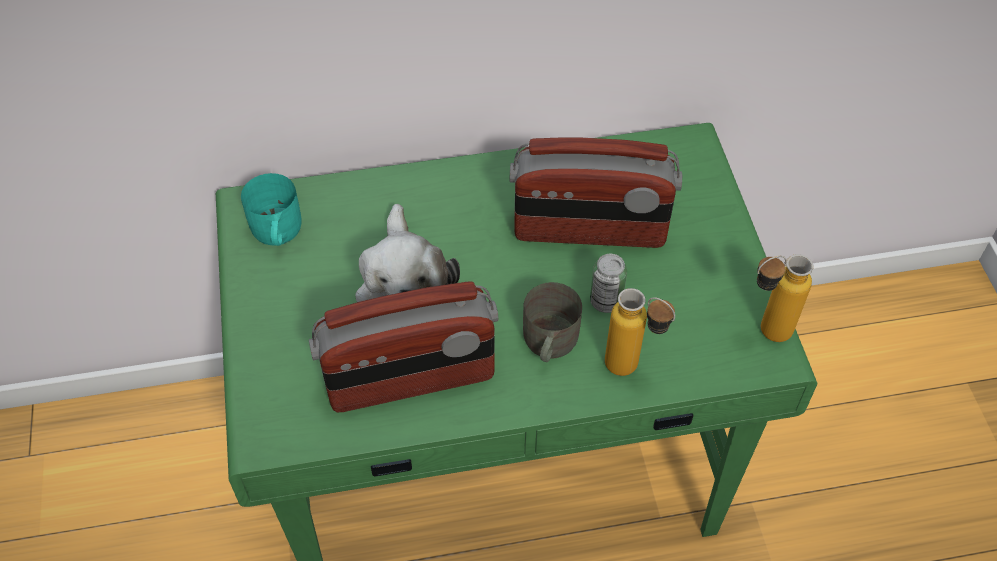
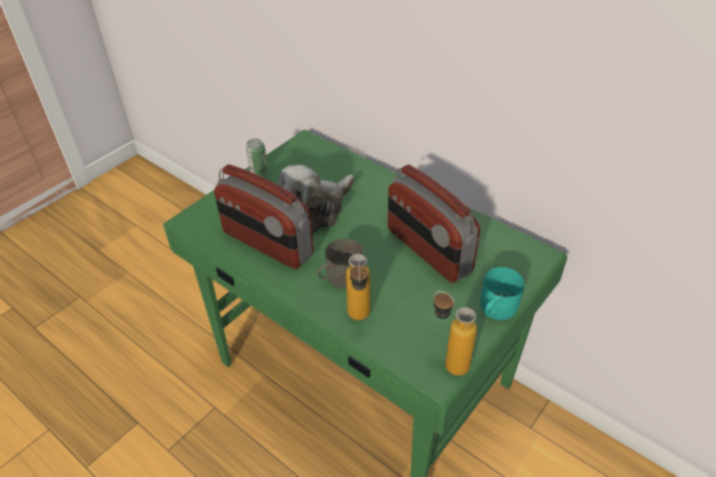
camera: 50 degrees right, 10 degrees down
(276, 232) = (300, 157): turquoise mug -> turquoise mug (495, 309)
(606, 301) = (390, 283): can -> can (258, 171)

